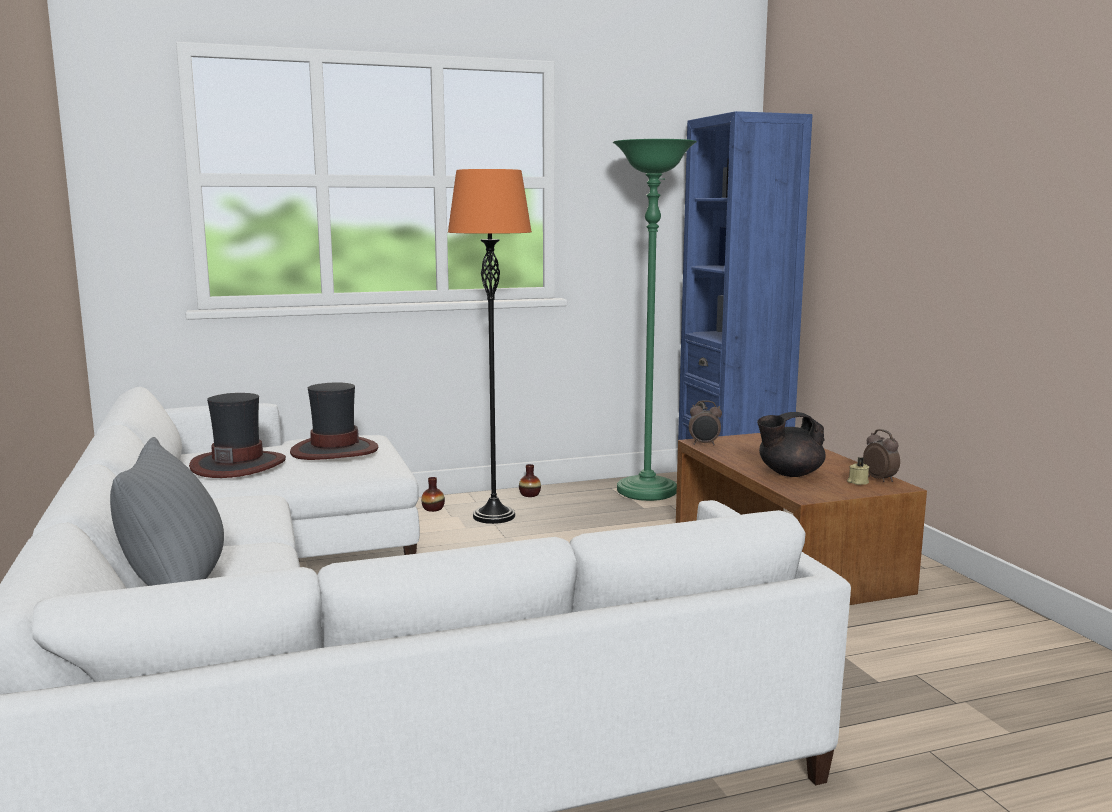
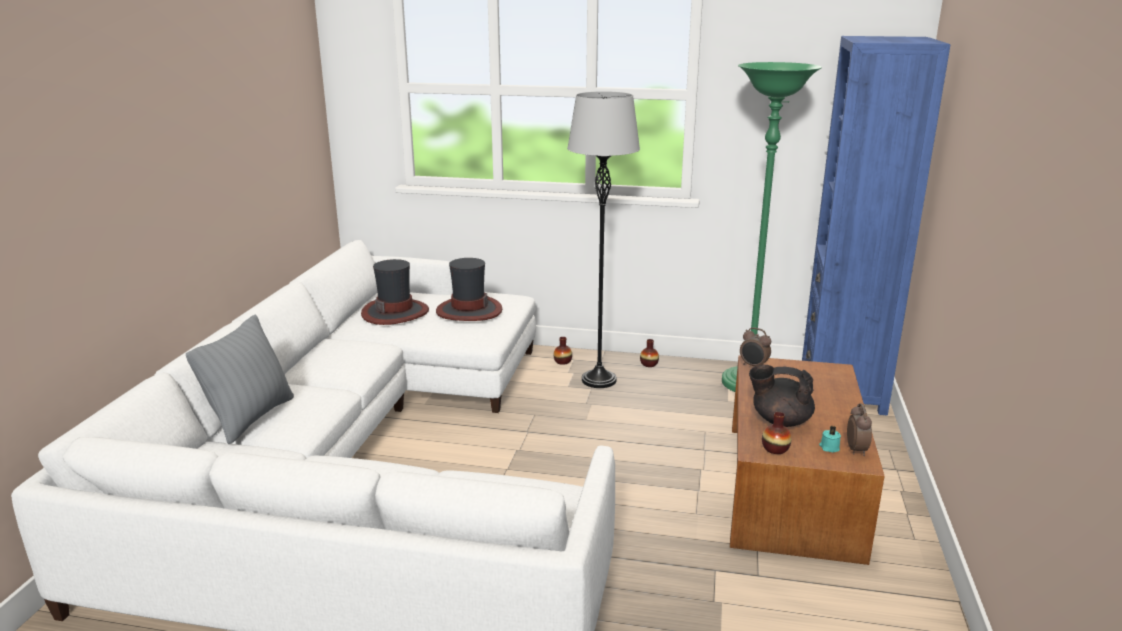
camera: 30 degrees right, 10 degrees up
(494, 516) = (599, 380): orange floor lamp -> grey floor lamp
(818, 491) = (775, 449): none -> vase
(857, 482) = (829, 447): beige candle -> turquoise candle

